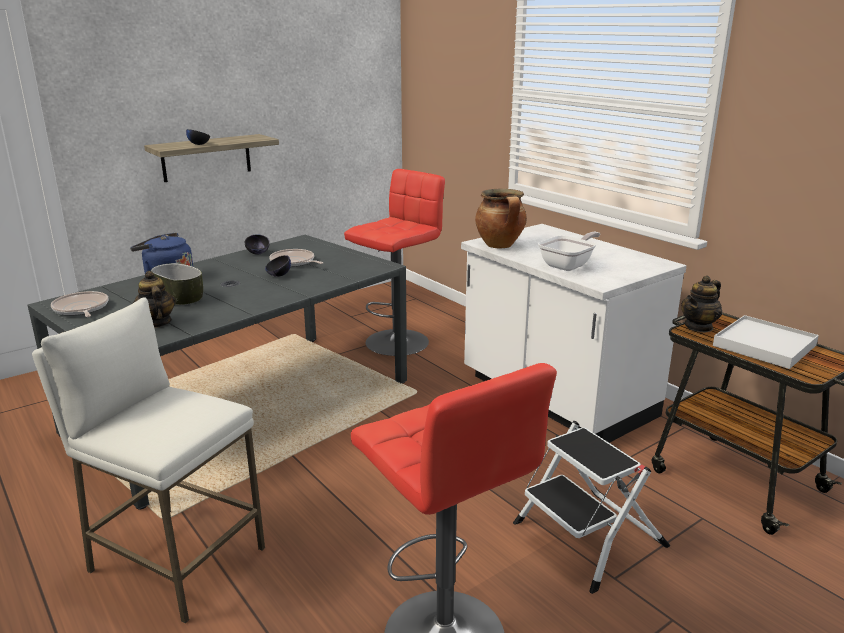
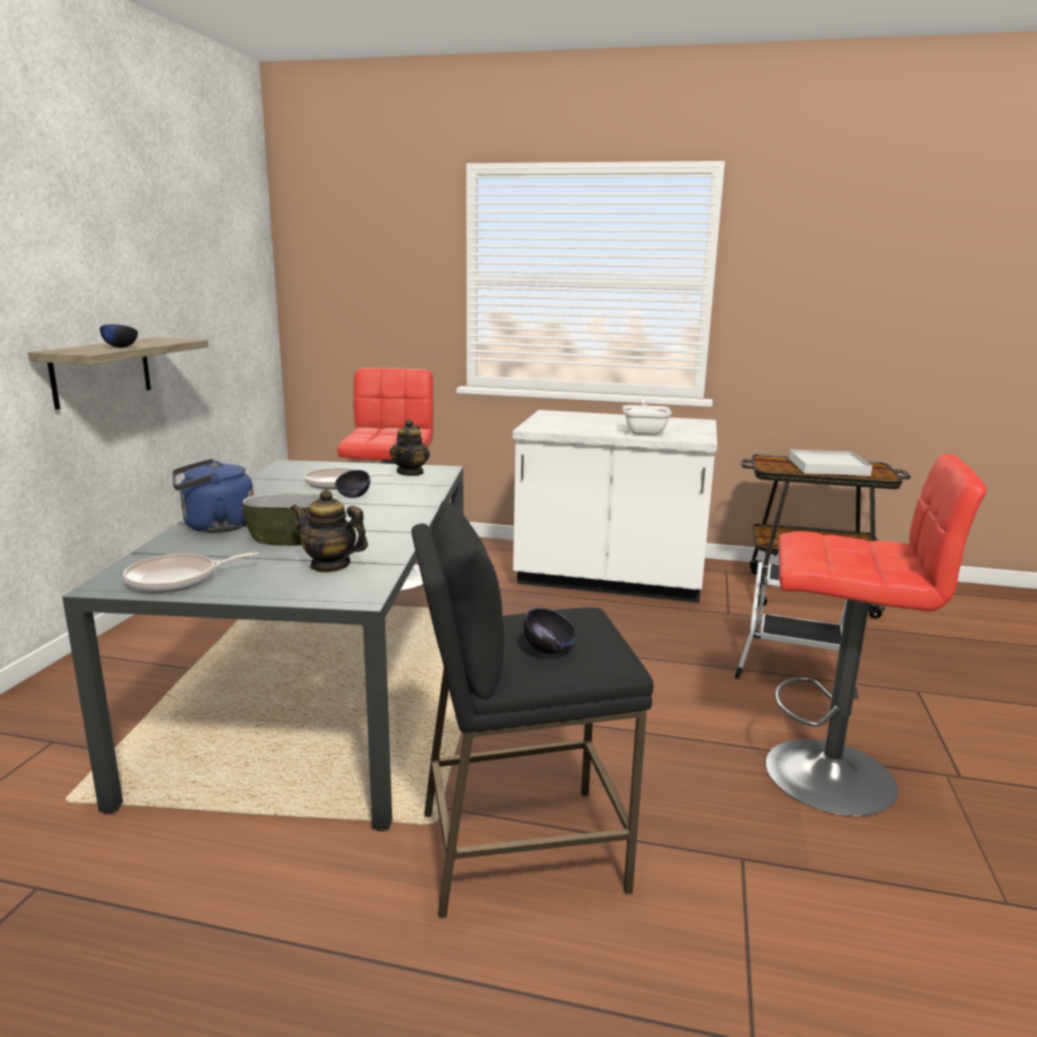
camera: 40 degrees left, 5 degrees down
(81, 309) = (177, 579): frying pan -> frying pan turned 45 degrees counterclockwise
(176, 560) = (520, 850): white stool -> black stool
(258, 253) = (269, 484): black bowl -> black bowl (549, 650)
(500, 245) = (554, 428): cooking pot -> none
(699, 327) = (770, 465): teapot -> teapot (410, 473)

